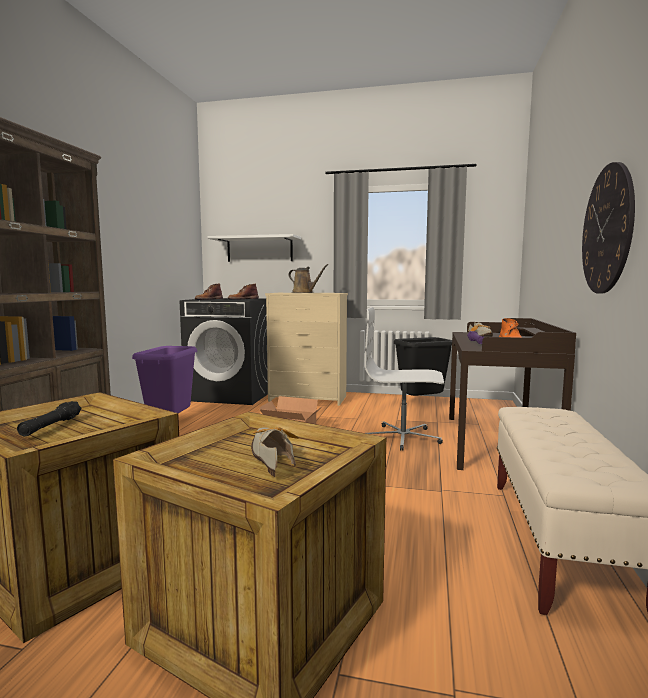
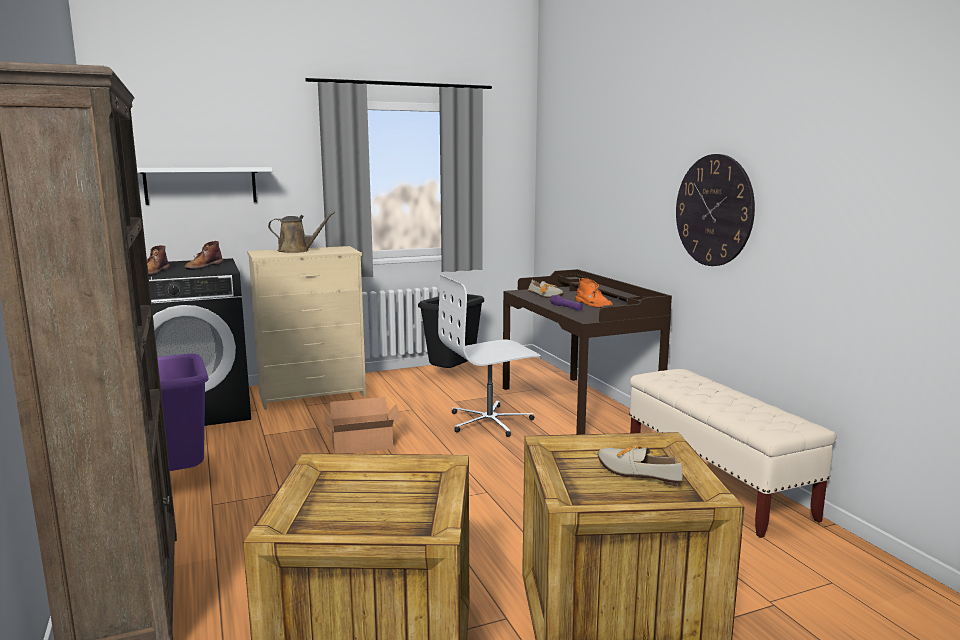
camera: 35 degrees left, 5 degrees up
(51, 426) = (372, 506): black flashlight -> none

